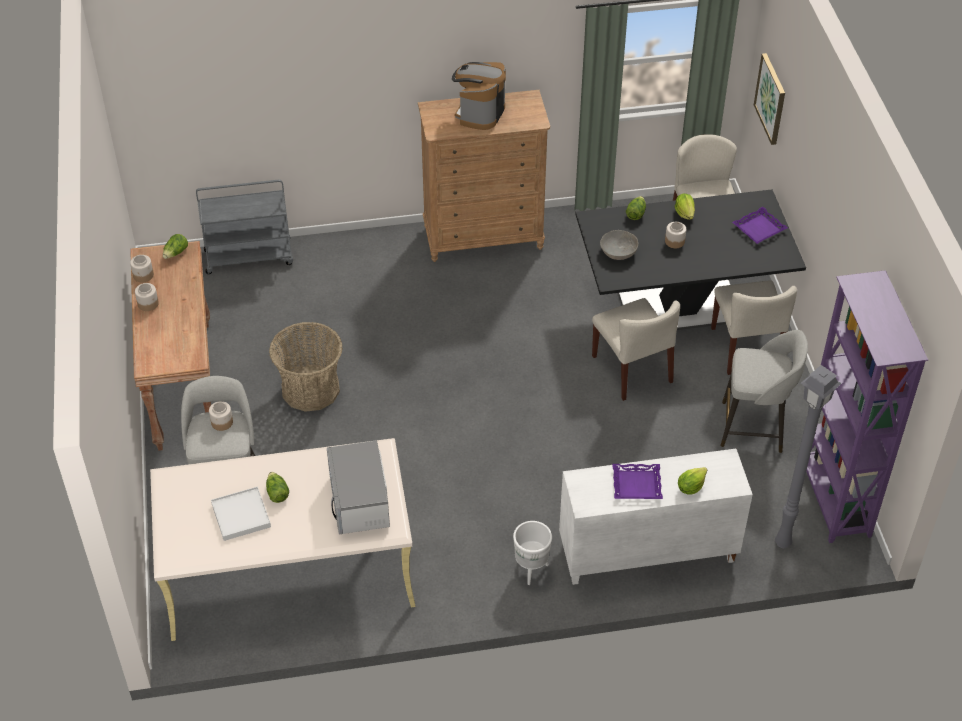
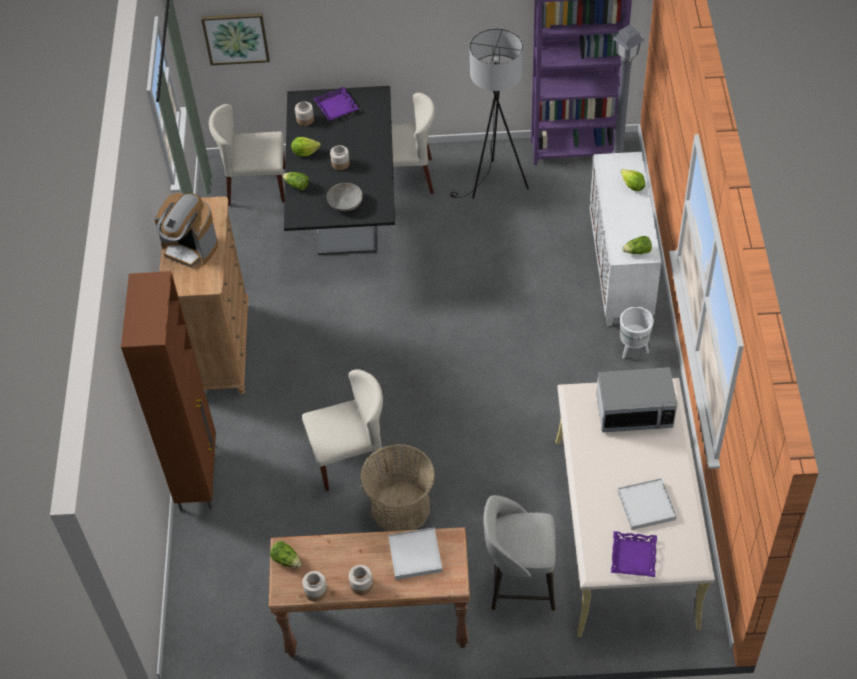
camera: 80 degrees left, 5 degrees up
(178, 336) = (415, 555): none -> white tray
(221, 422) = (513, 533): jar -> jar (305, 119)
(249, 257) = (195, 561): grey cart -> none
(277, 493) = (620, 476): lettuce -> lettuce (637, 251)
(338, 245) = (198, 476): none -> brown cabinet
(632, 369) = (416, 256): beige chair -> beige chair (350, 458)
(636, 485) = (628, 219): purple tray -> purple tray (634, 557)
(754, 427) = (494, 185): grey stool -> black floor lamp

